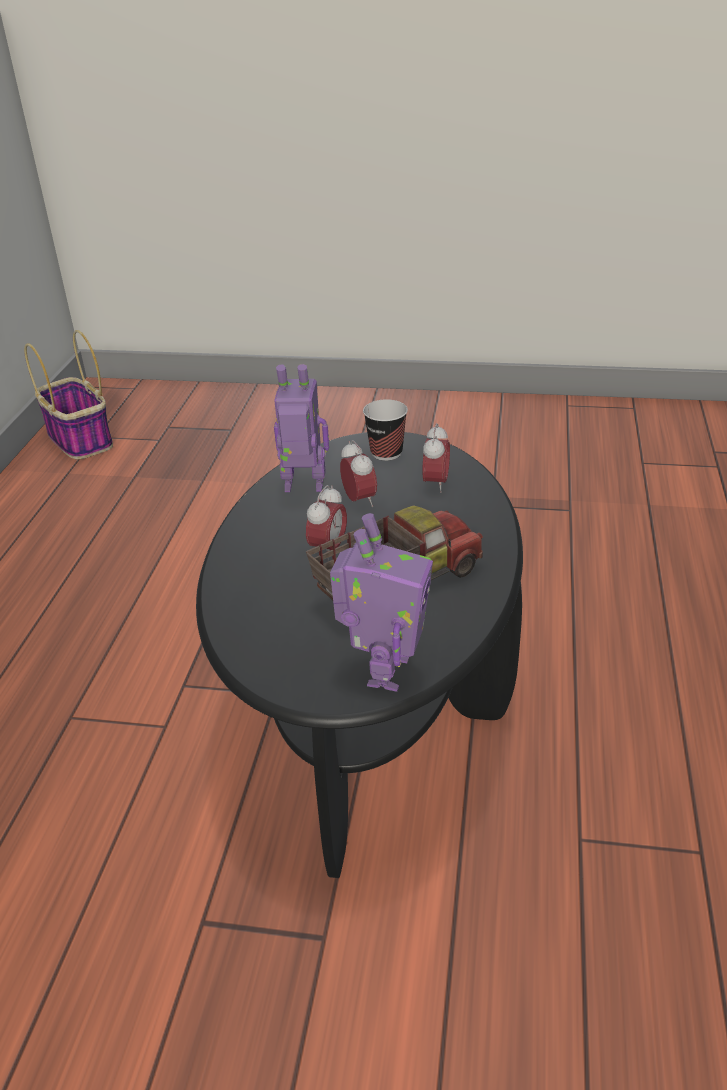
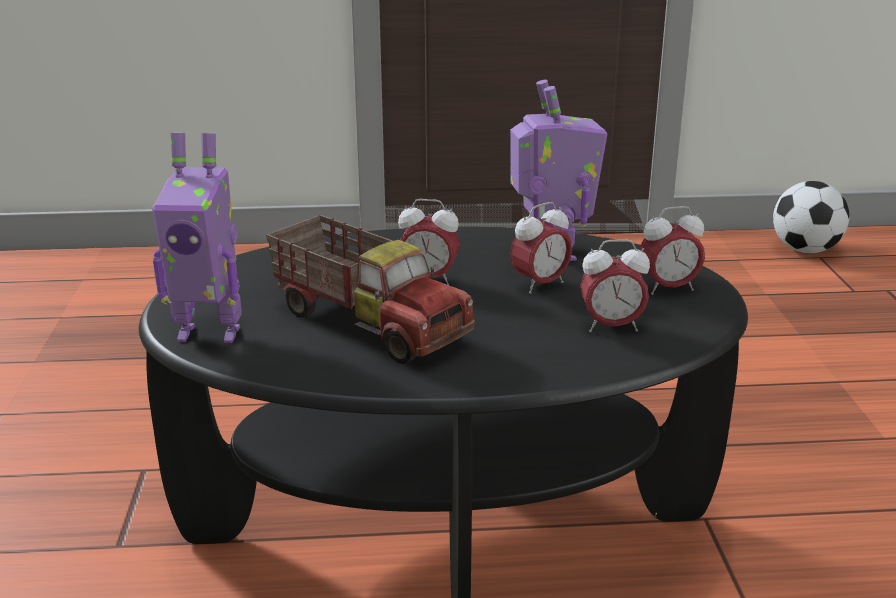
camera: 75 degrees right, 10 degrees down
(79, 439) = (805, 250): basket -> football
(386, 453) = (668, 288): cup -> alarm clock

